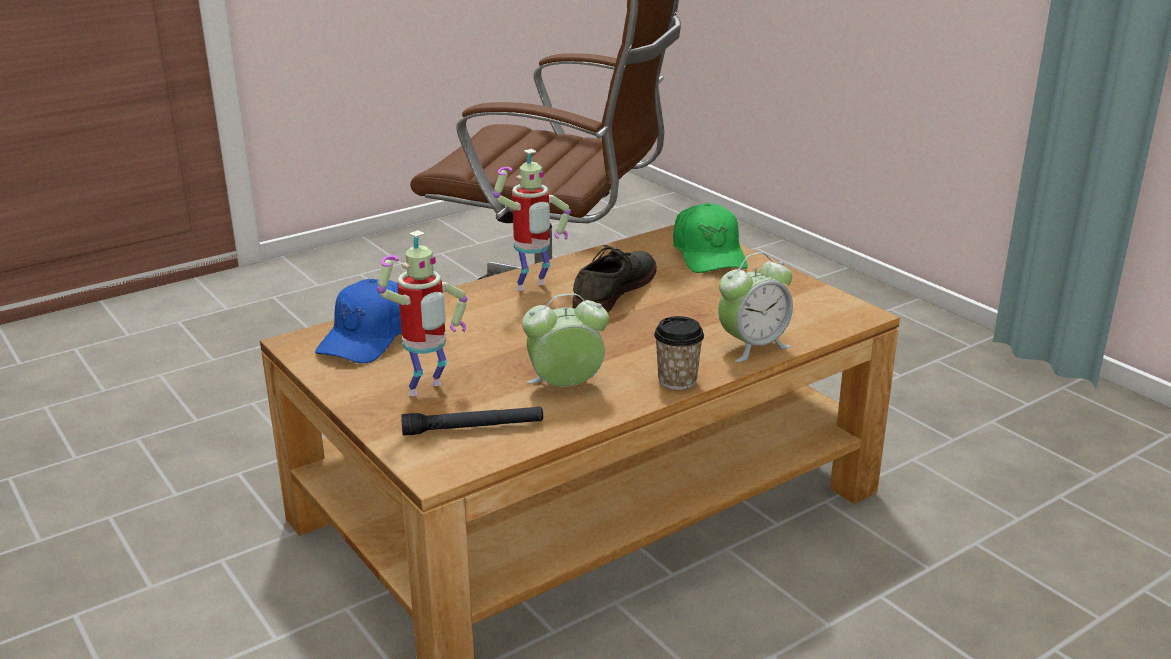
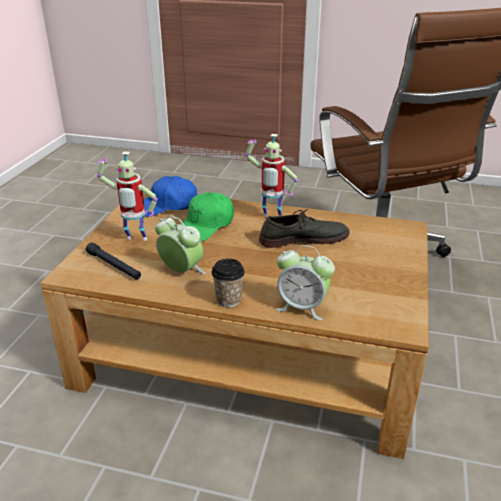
camera: 50 degrees right, 5 degrees up
(709, 254) = (394, 246): green cap -> green cap (206, 226)

